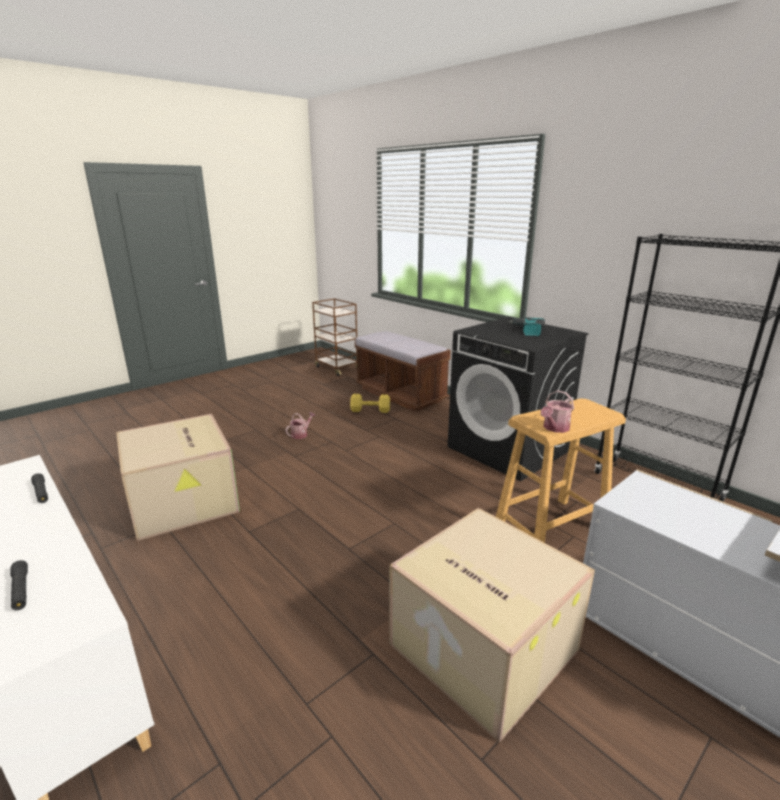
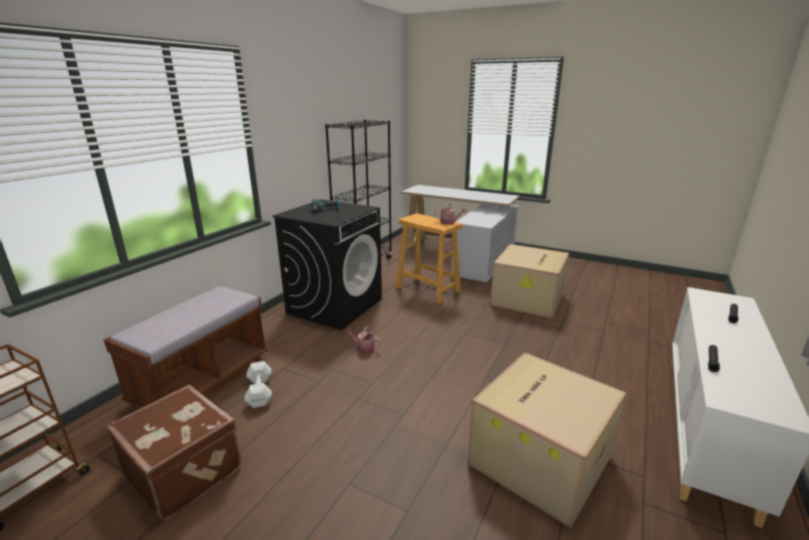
camera: 110 degrees left, 0 degrees up
(301, 434) = (347, 429): watering can -> watering can (363, 348)
(316, 393) = (185, 469): none -> brown suitcase
(371, 410) = (260, 391): yellow dumbbell -> white dumbbell

